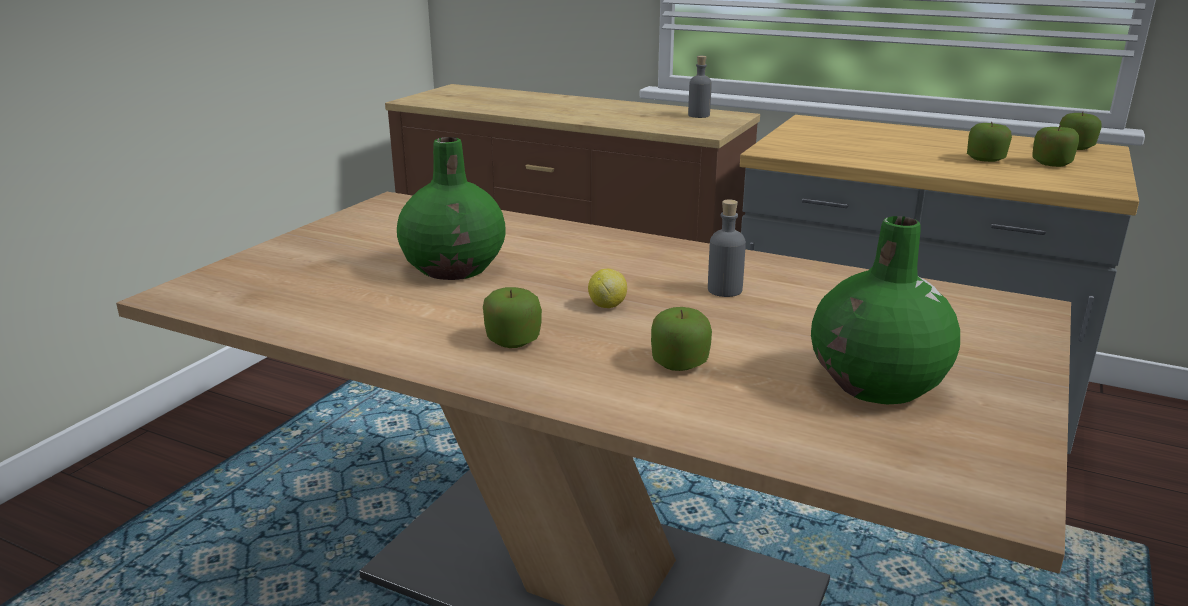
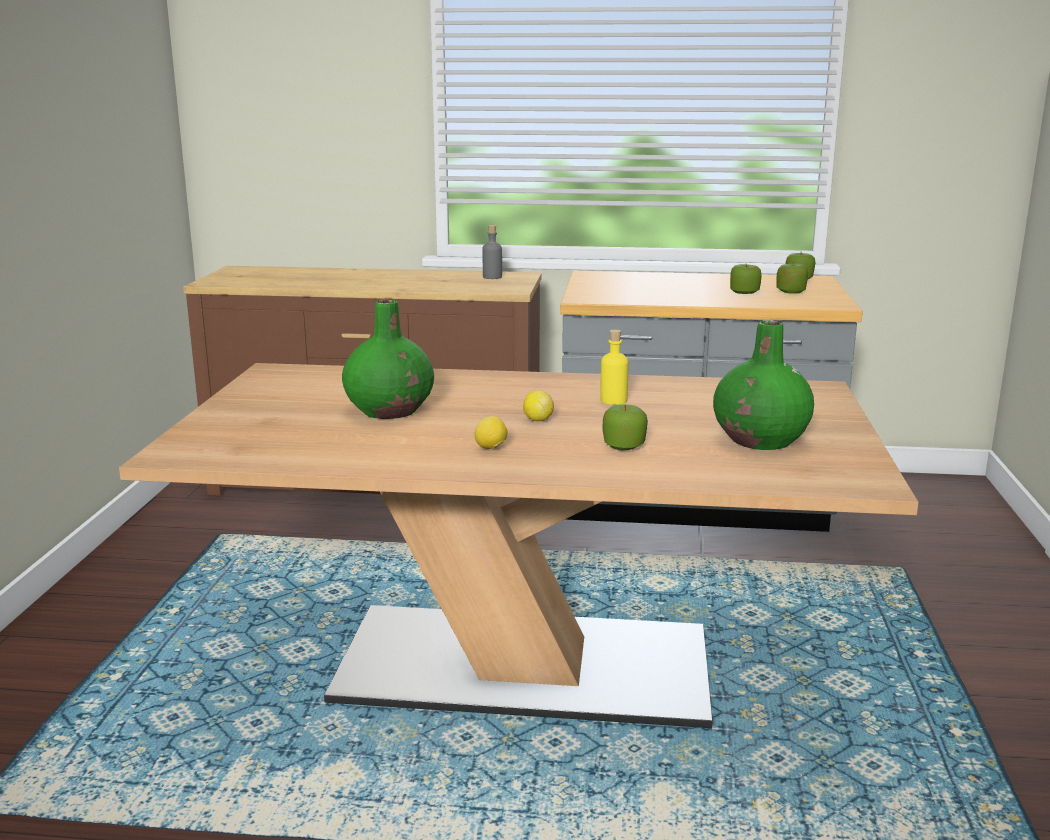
camera: 20 degrees left, 5 degrees down
(513, 340) = (491, 448): apple -> lemon
(724, 290) = (613, 400): grey bottle -> yellow bottle

